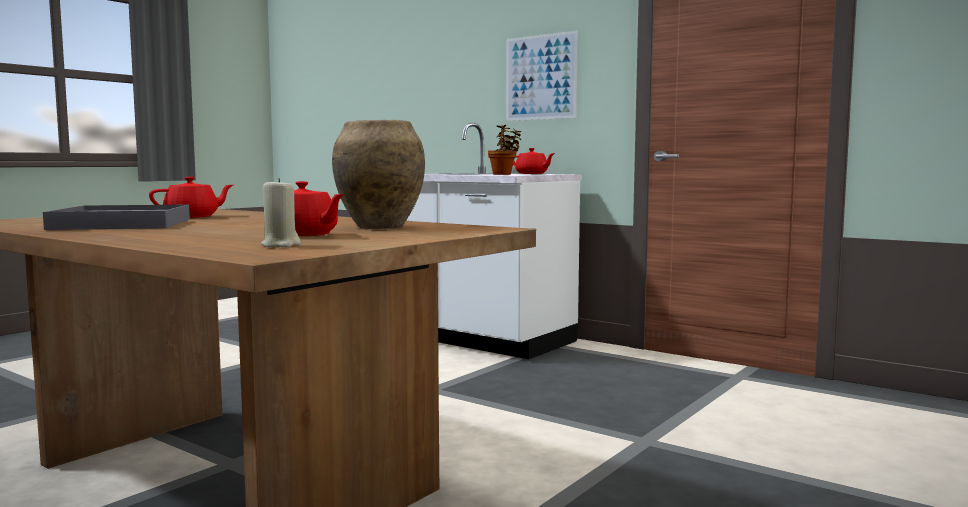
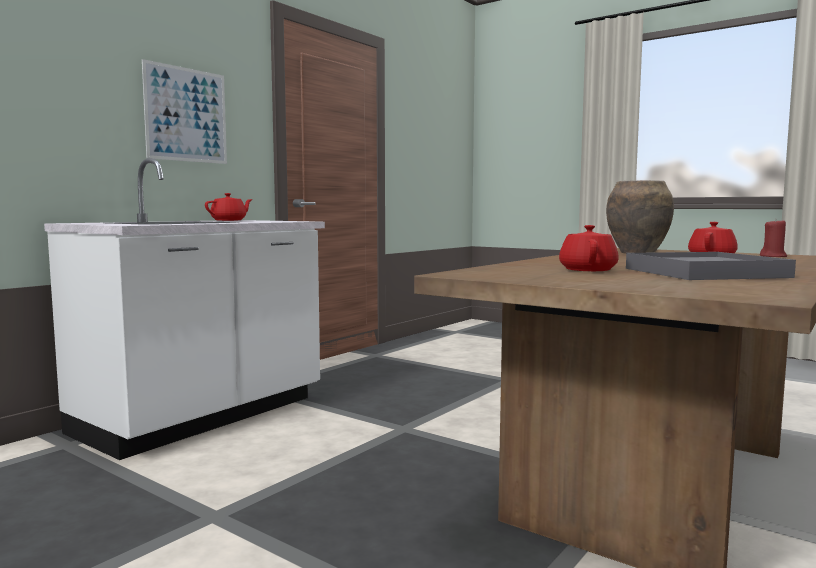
camera: 90 degrees left, 0 degrees up
(193, 217) = (588, 270): red teapot -> red teapot turned 45 degrees clockwise
(281, 245) = (773, 256): beige candle -> red candle
(503, 174) = (264, 221): potted plant -> none

